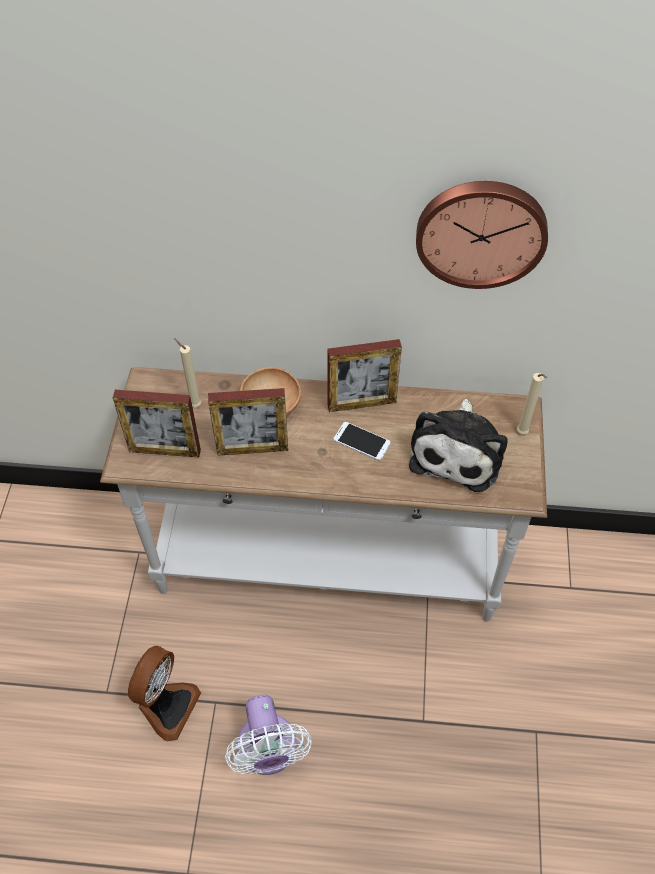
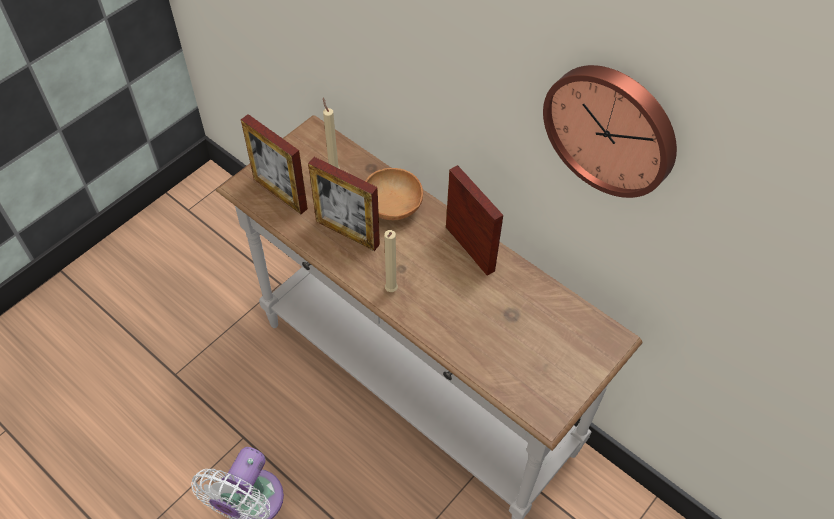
camera: 35 degrees right, 0 degrees up
(166, 706) = (207, 415): fan -> none
(361, 403) = (469, 249): picture frame -> picture frame turned 150 degrees counterclockwise
(362, 441) = (441, 280): phone -> none
(458, 451) = (519, 340): plush toy -> none
(523, 434) = (593, 362): beige candle -> beige candle (390, 291)

